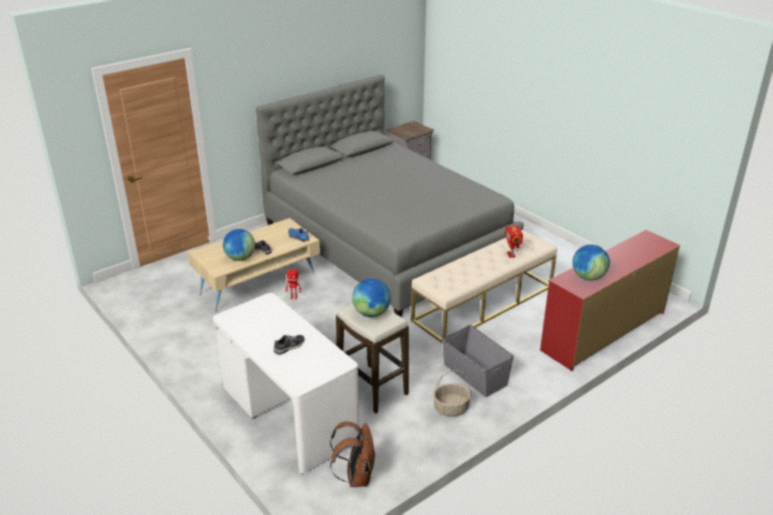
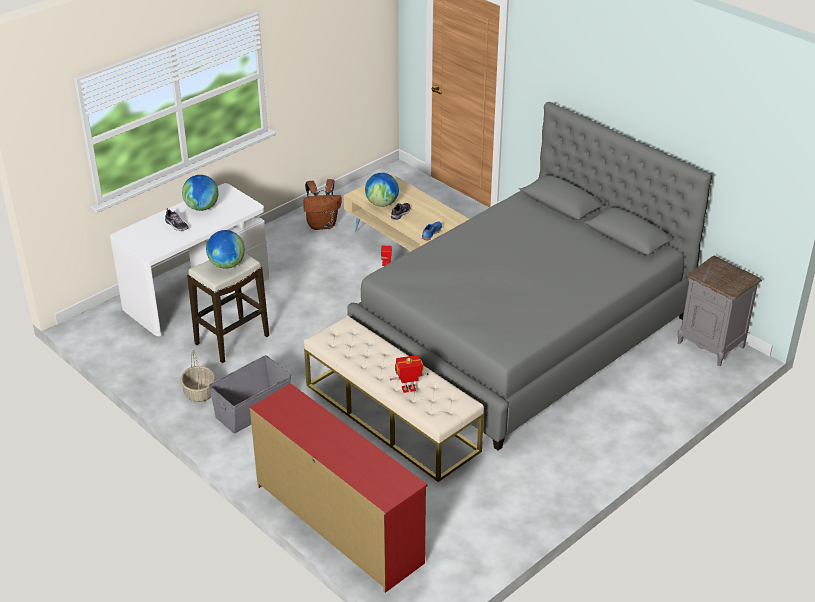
camera: 85 degrees right, 5 degrees up
(356, 476) = (116, 339): brown backpack -> brown backpack (322, 225)
(588, 277) = (296, 415): globe -> globe (202, 207)

